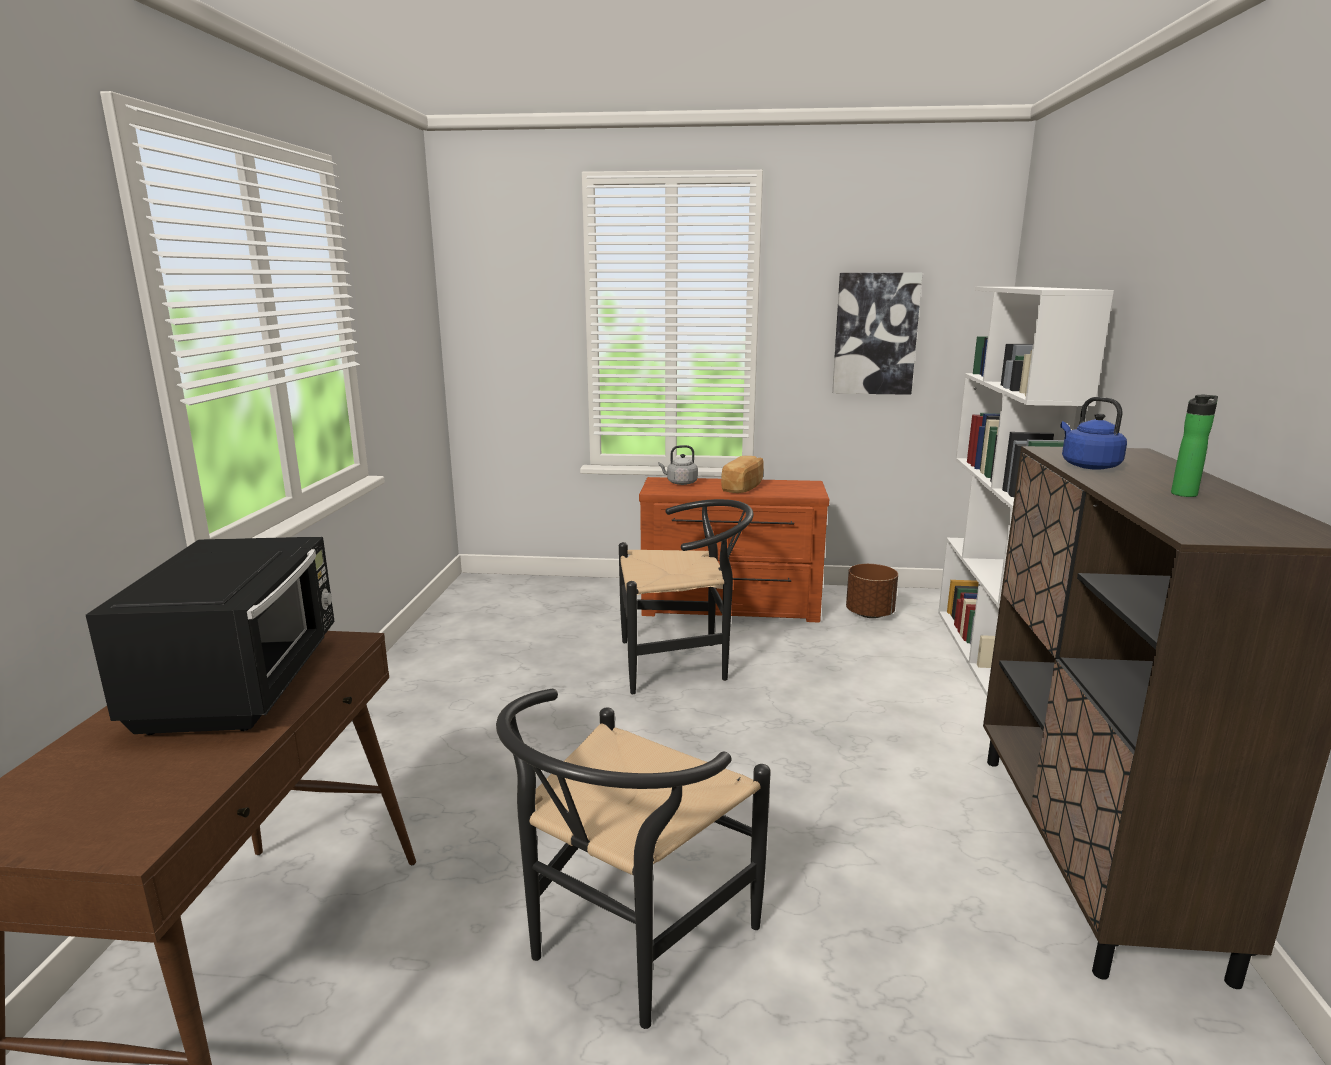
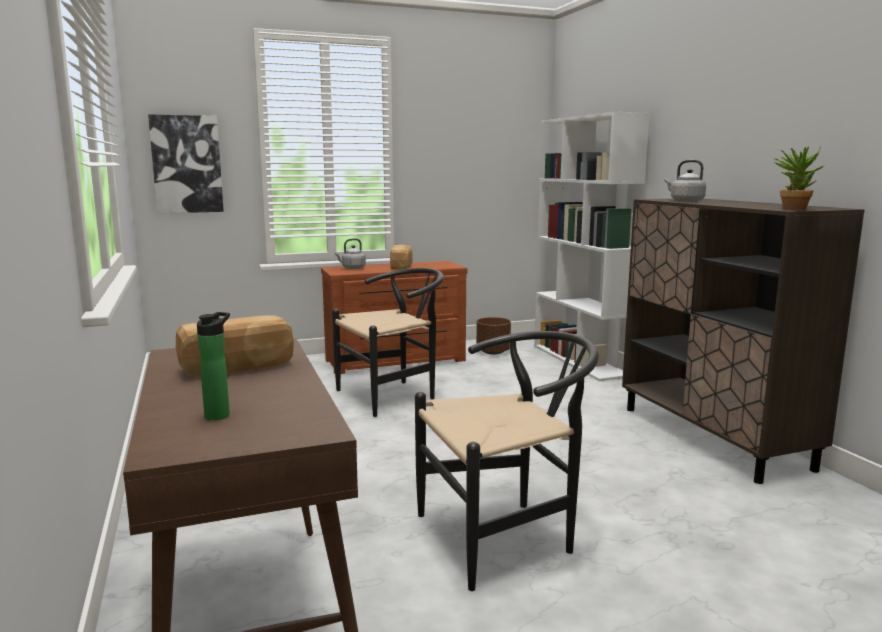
camera: 25 degrees left, 5 degrees down
(244, 683) = (238, 368): black microwave -> bread
(627, 946) = (506, 535): black chair -> black chair turned 120 degrees counterclockwise
(875, 334) = (471, 156): picture -> picture (187, 164)
(1087, 465) = (685, 201): blue kettle -> grey kettle
(1185, 493) = (751, 204): bottle -> bottle (220, 414)
(1212, 533) = (793, 209): none -> potted plant

